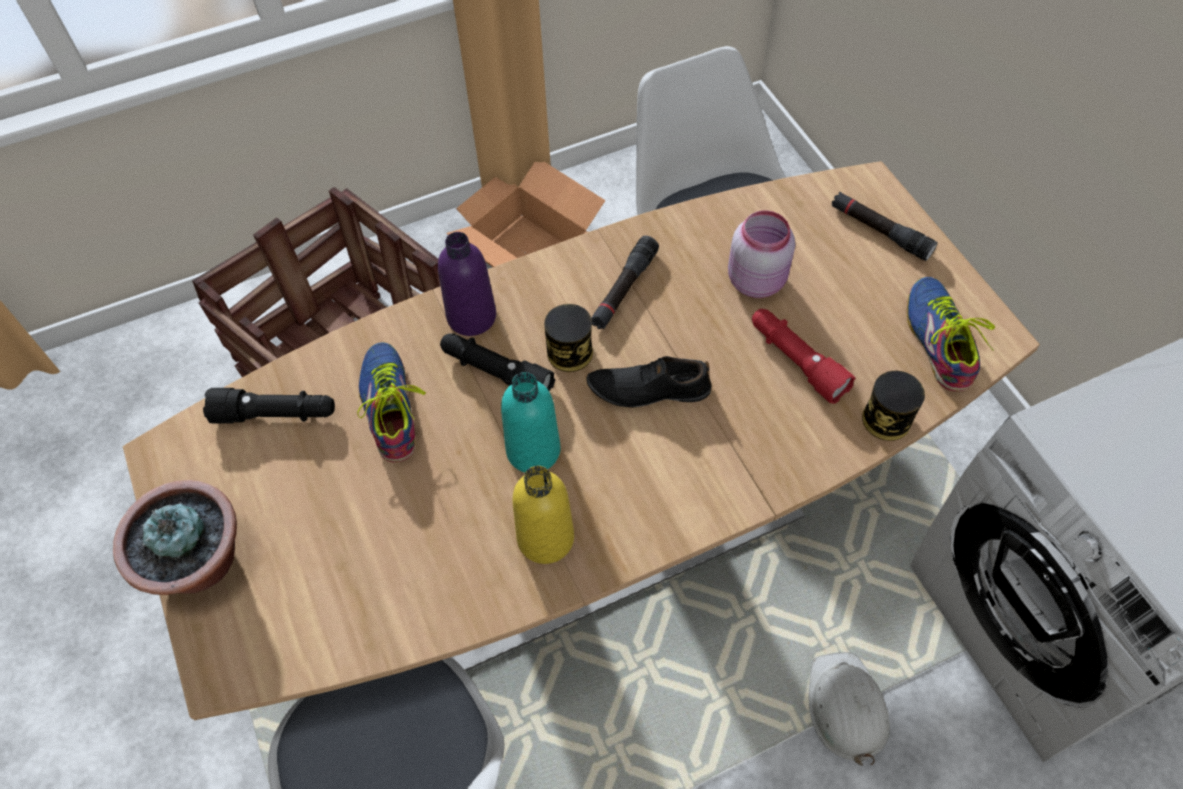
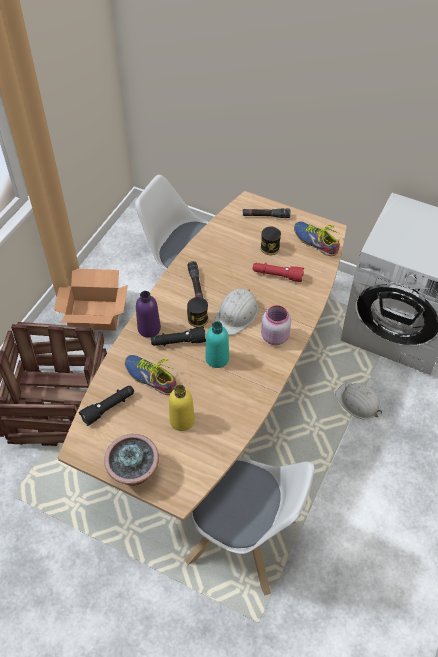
camera: 40 degrees left, 5 degrees down
(545, 538) = (248, 382): yellow bottle -> yellow bottle (182, 420)
(648, 388) = (237, 314): black shoe -> white hard hat
(757, 279) = (239, 256): pink jar -> pink jar (274, 336)
(886, 419) = (321, 277): can -> can (270, 248)

